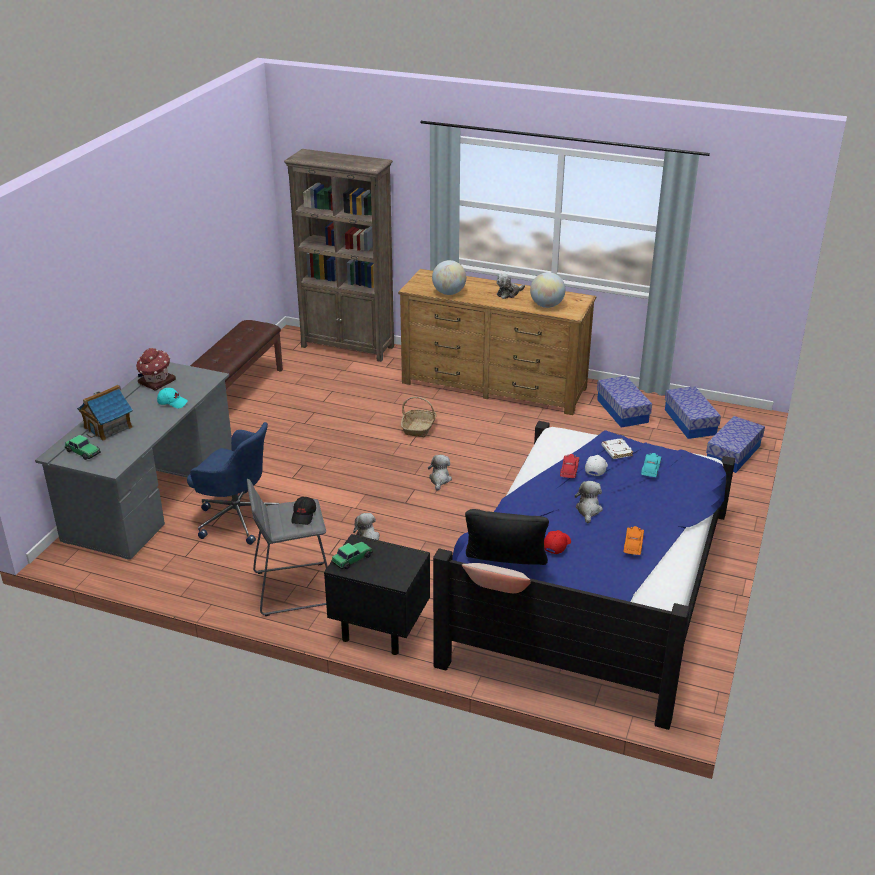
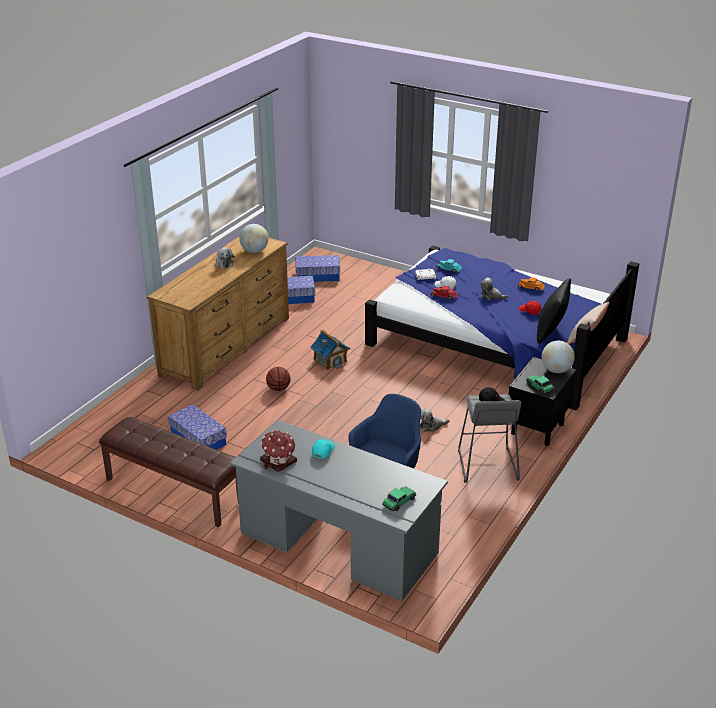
camera: 80 degrees left, 0 degrees up
(108, 427) = (358, 488): toy house -> toy house (330, 360)
(348, 347) = (110, 415): brown bookcase -> none
(419, 428) = (278, 388): basket -> basketball
(439, 480) = (360, 386): plush toy -> none
(449, 293) = (207, 287): globe -> globe (556, 370)
(733, 454) = (364, 269): storage box -> storage box (198, 439)

